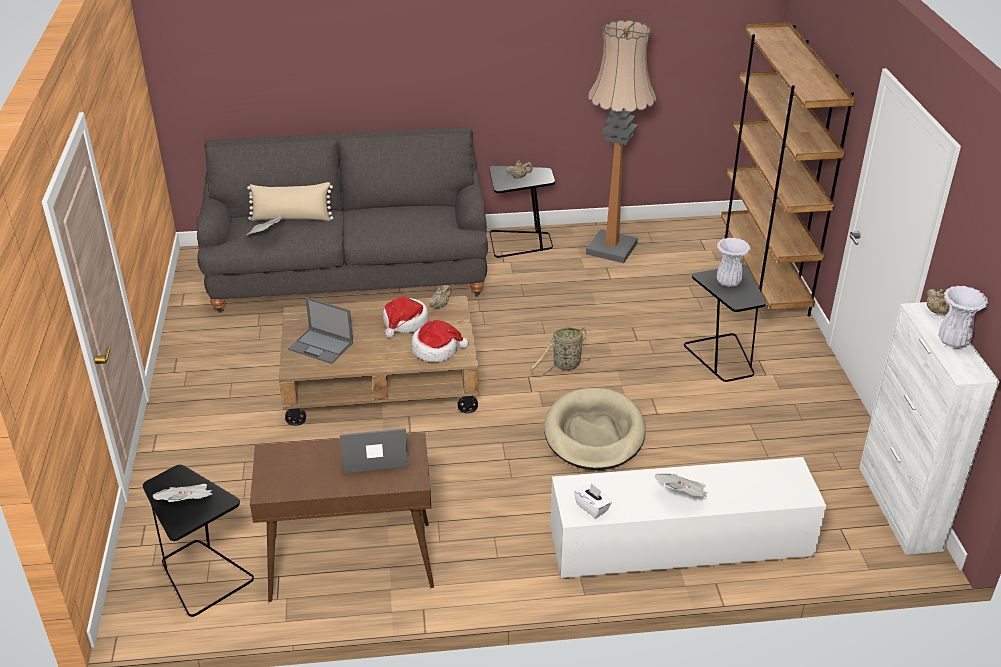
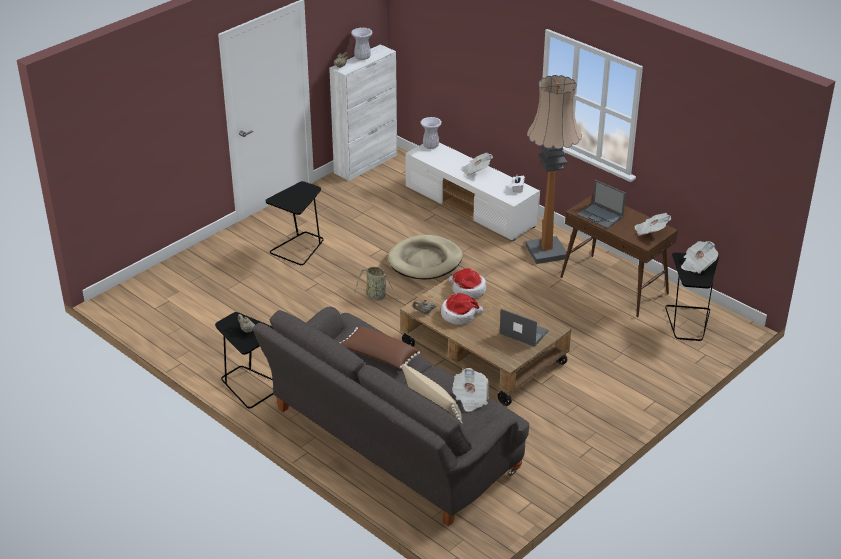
camera: 130 degrees left, 0 degrees up
(282, 475) = (651, 231): none -> newspaper
(321, 346) = (523, 332): laptop -> laptop turned 45 degrees counterclockwise
(389, 220) = (379, 356): none -> brown pillow
(611, 249) = (211, 340): floor lamp -> floor lamp (546, 252)
(727, 282) = (294, 198): white vase -> white vase (431, 146)
(763, 274) = (179, 267): brown bookcase -> none

